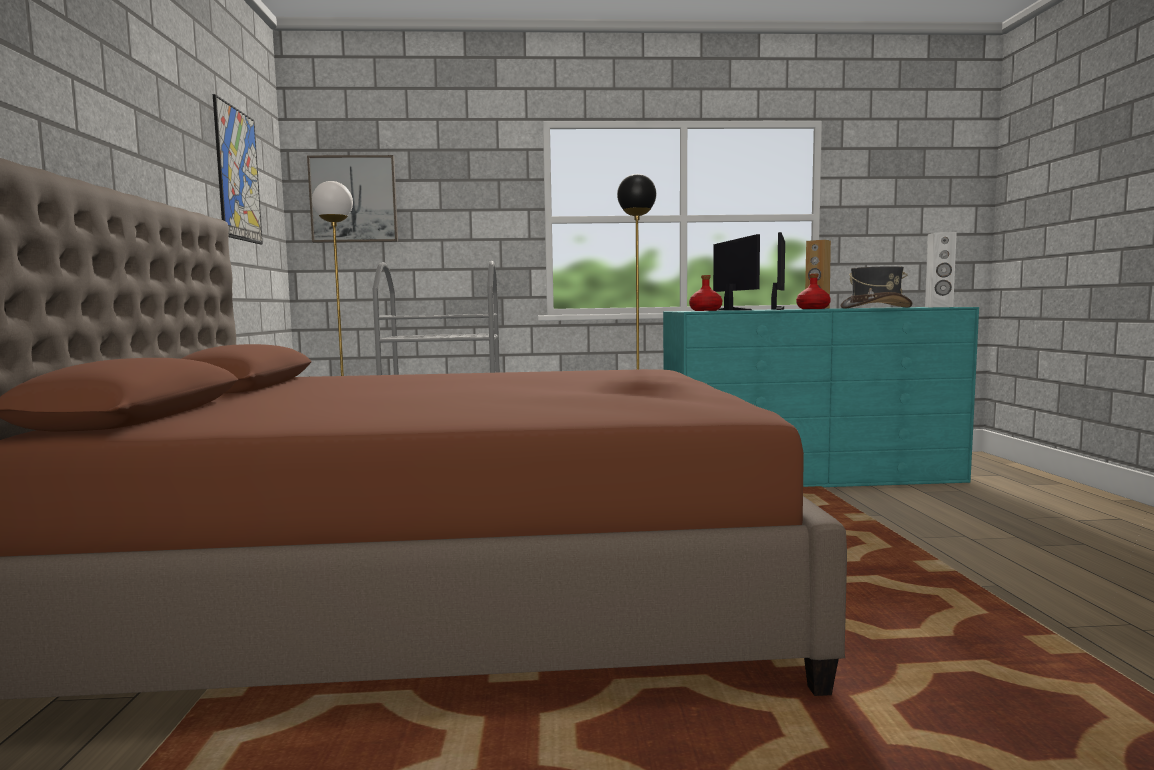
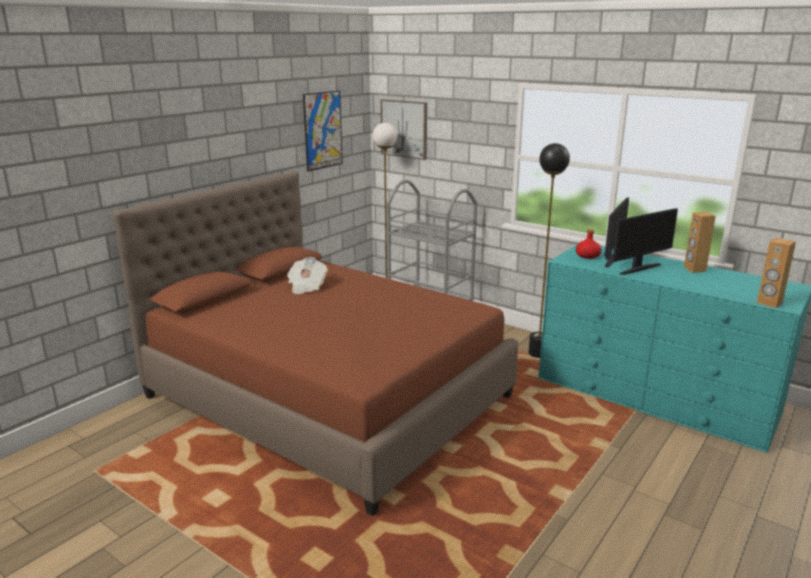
camera: 40 degrees right, 15 degrees up
(344, 386) = (306, 286): none -> newspaper
(813, 308) = (673, 273): red bottle -> none
(875, 308) = (714, 289): grey hat -> none
(939, 307) = (769, 303): white speaker -> brown speaker

